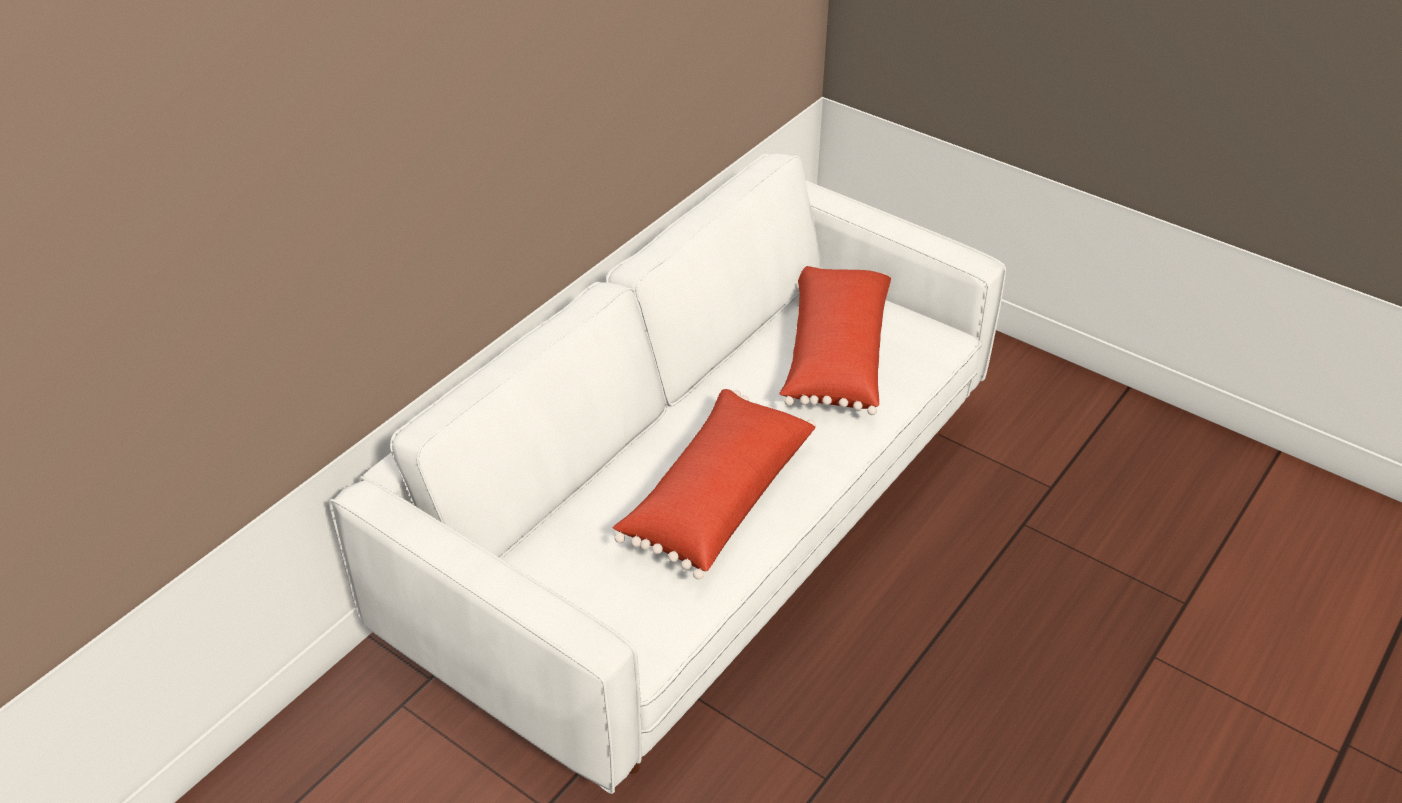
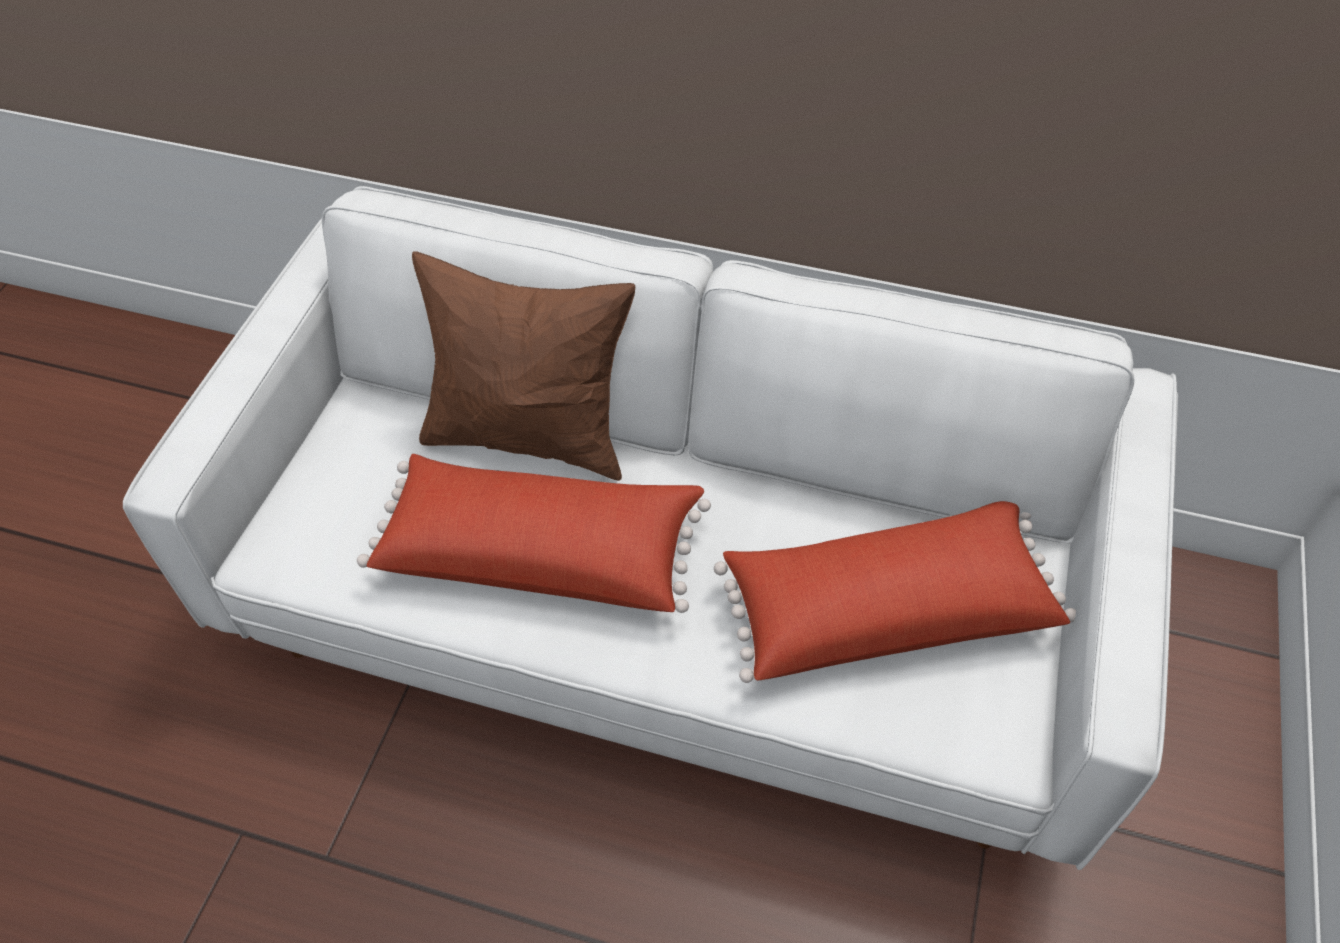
camera: 70 degrees right, 10 degrees up
(605, 482) = (530, 436): none -> brown pillow

